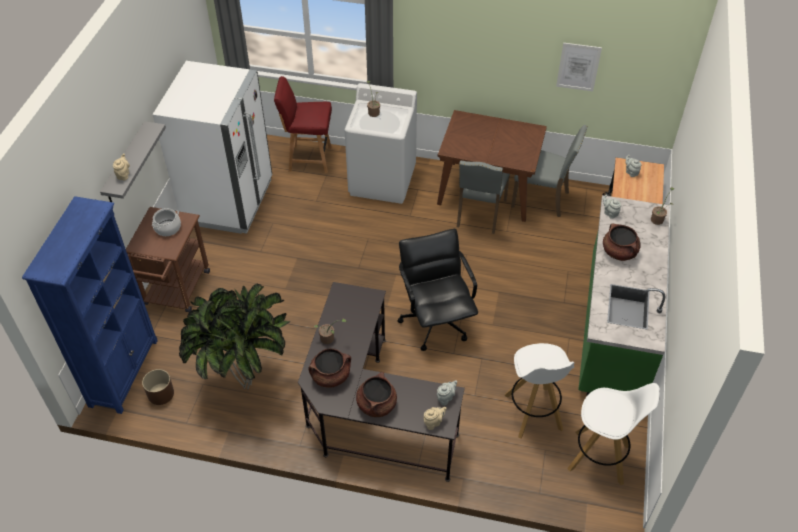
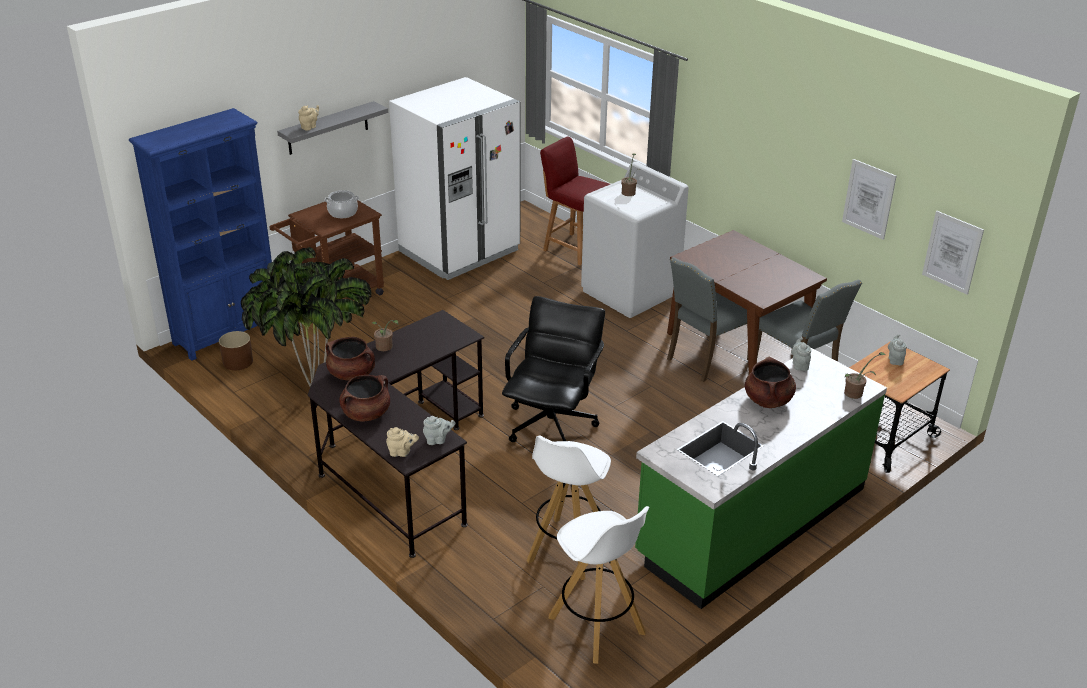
camera: 35 degrees right, 15 degrees down
(650, 88) = (952, 252): none -> picture

